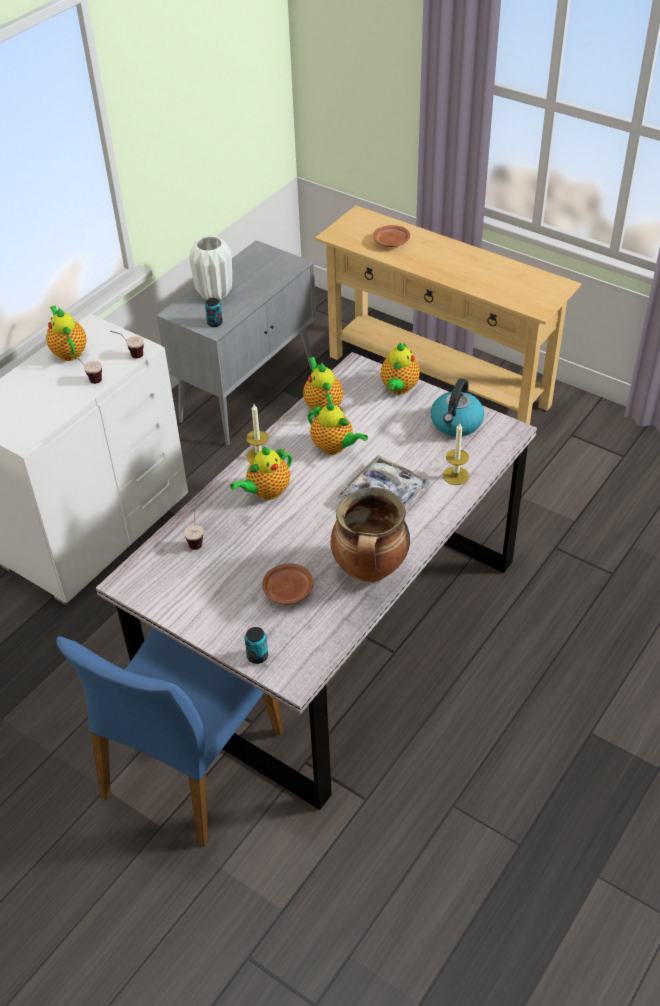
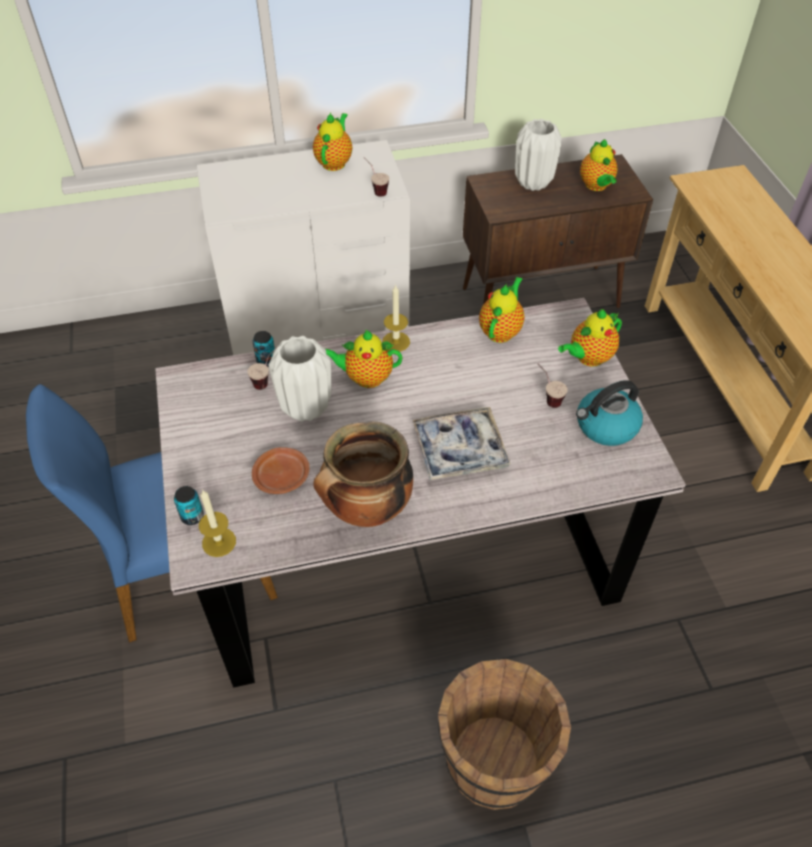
camera: 40 degrees right, 5 degrees up
(88, 379) = (321, 192): cup -> cup (547, 397)
(215, 323) = (505, 207): can -> can (266, 361)
(248, 394) = (542, 298): grey cabinet -> brown cabinet
(250, 538) = (306, 408): none -> white vase
(334, 447) = (467, 375): teapot -> teapot (596, 186)
(391, 242) = (741, 216): brown plate -> none
(455, 475) = (546, 477): candle -> candle (219, 542)
(536, 711) = (494, 759): none -> brown bucket

